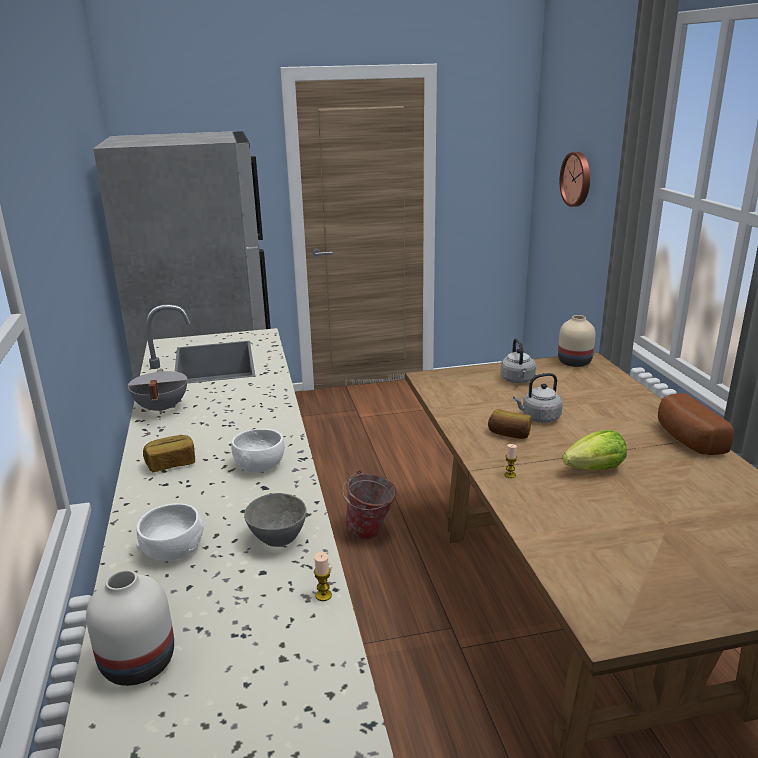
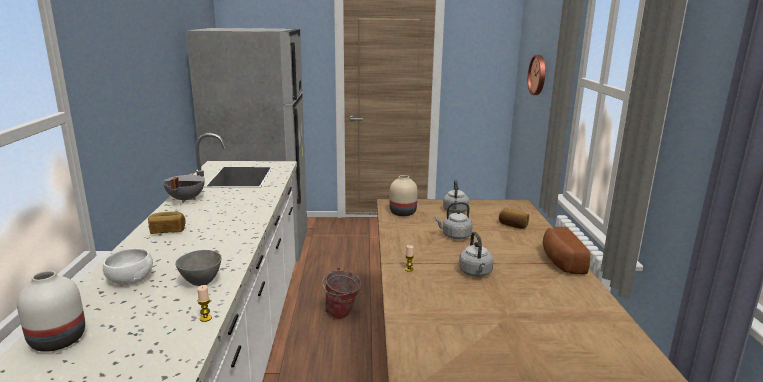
camera: 10 degrees right, 5 degrees down
(260, 465) = (223, 238): white bowl -> none
(509, 434) = (426, 244): bread -> bread (513, 225)
(575, 362) = (506, 204): beige vase -> beige vase (403, 213)
(595, 469) = (475, 273): lettuce -> grey kettle

